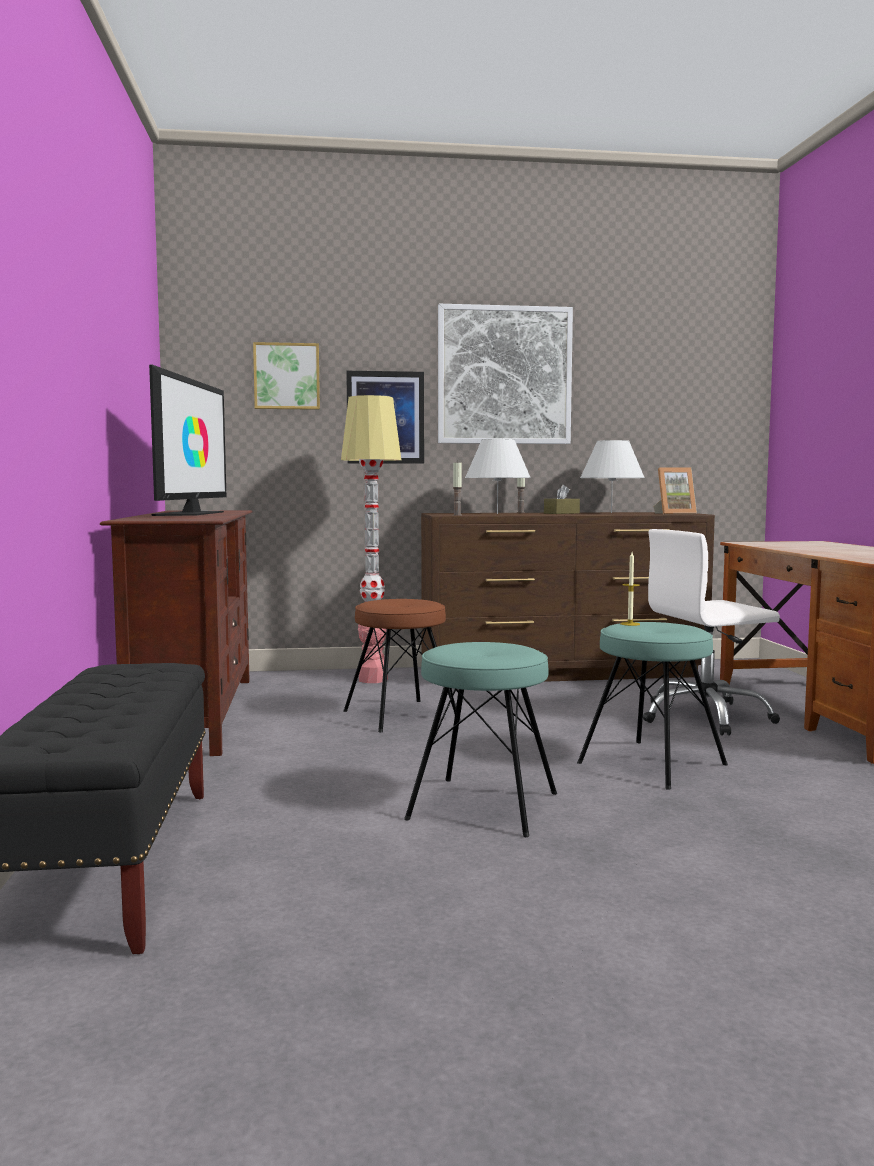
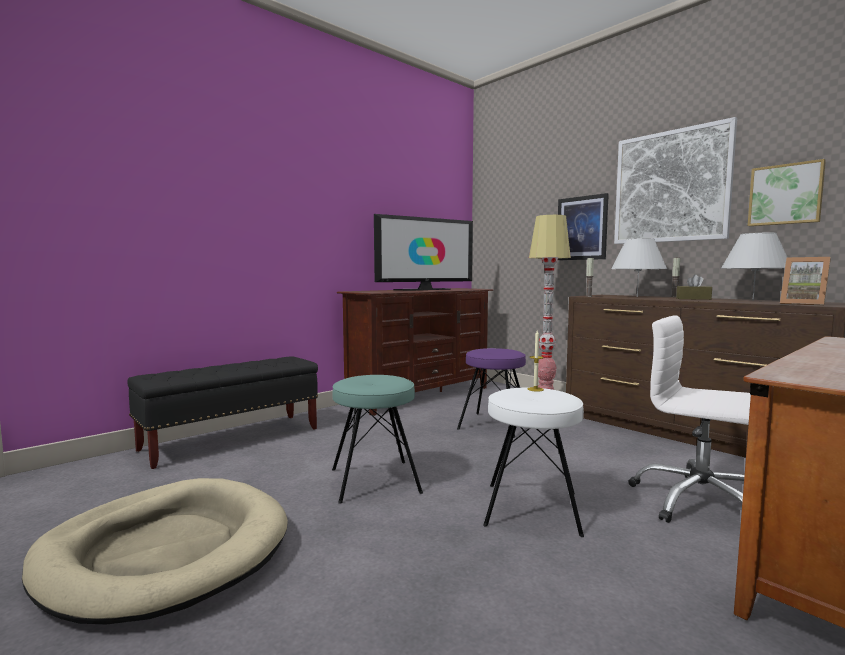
camera: 55 degrees right, 0 degrees up
(287, 376) = (527, 207): picture -> picture (785, 194)
(401, 716) = (494, 425): brown stool -> purple stool
(550, 966) = (165, 552): none -> beige dog bed
(652, 764) = (532, 508): turquoise stool -> white stool

